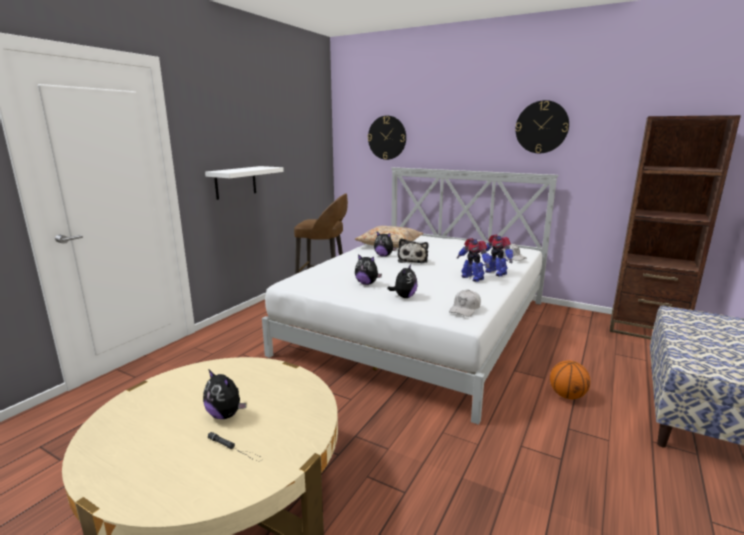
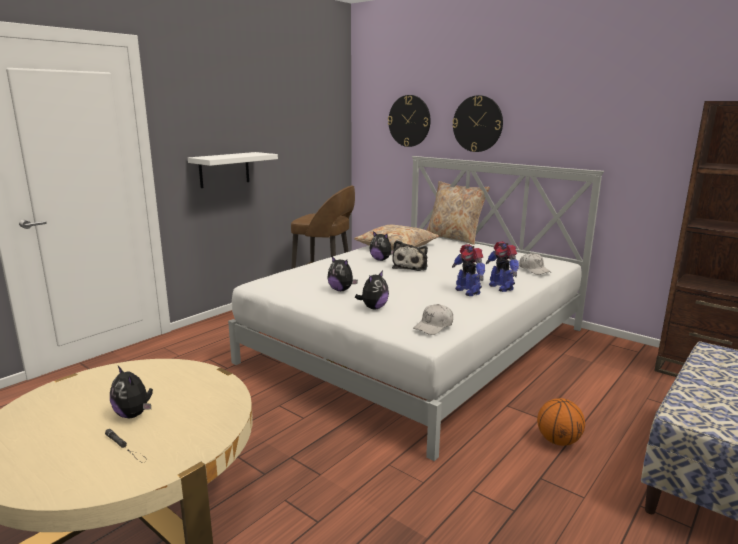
camera: 10 degrees right, 0 degrees up
(431, 235) = (454, 238): none -> beige pillow
(541, 127) = (586, 111): wall clock -> wall clock (477, 124)

